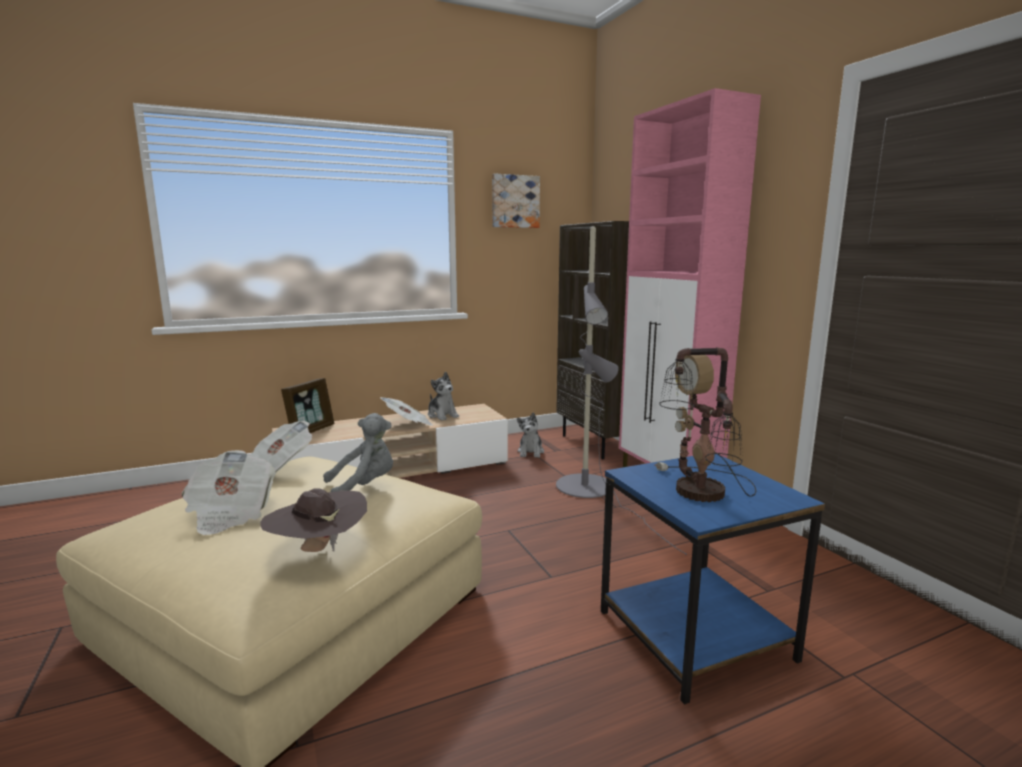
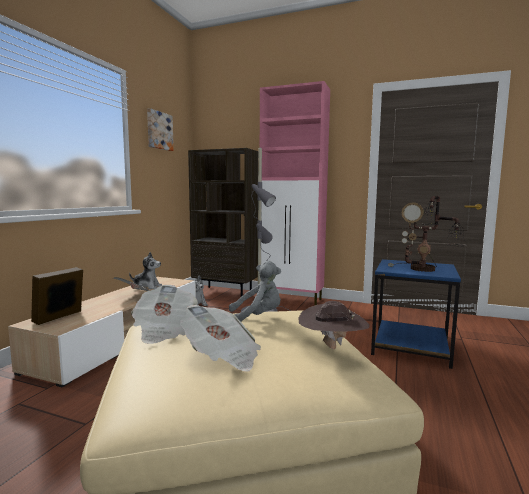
camera: 45 degrees left, 5 degrees down
(311, 431) = (59, 317): picture frame -> picture frame turned 135 degrees counterclockwise
(364, 486) = (258, 317): grey plush toy -> grey plush toy turned 60 degrees clockwise

